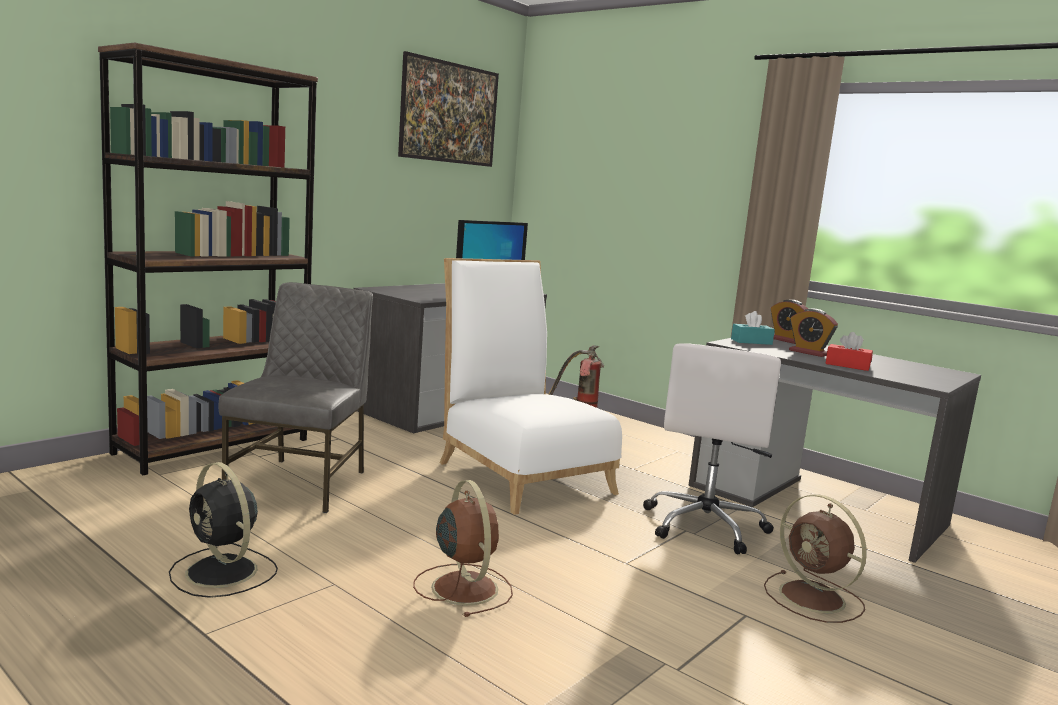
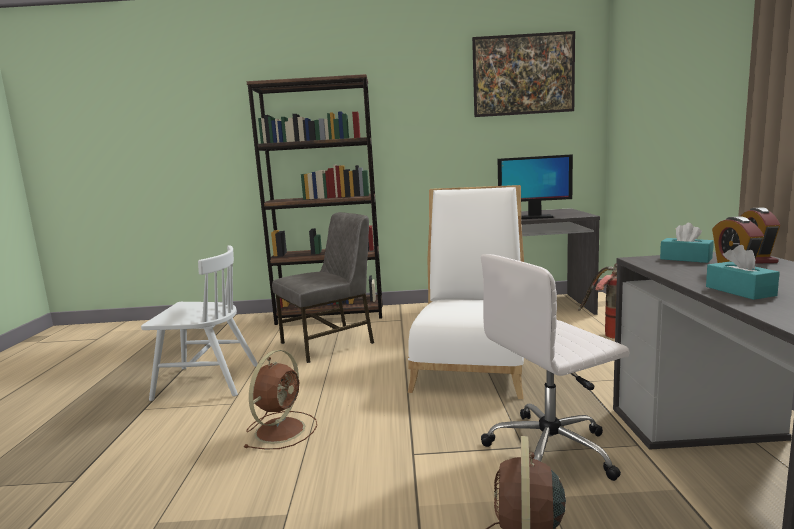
camera: 50 degrees right, 0 degrees up
(223, 573) = (206, 382): black fan -> white chair
(847, 365) = (740, 291): red tissue box -> turquoise tissue box

